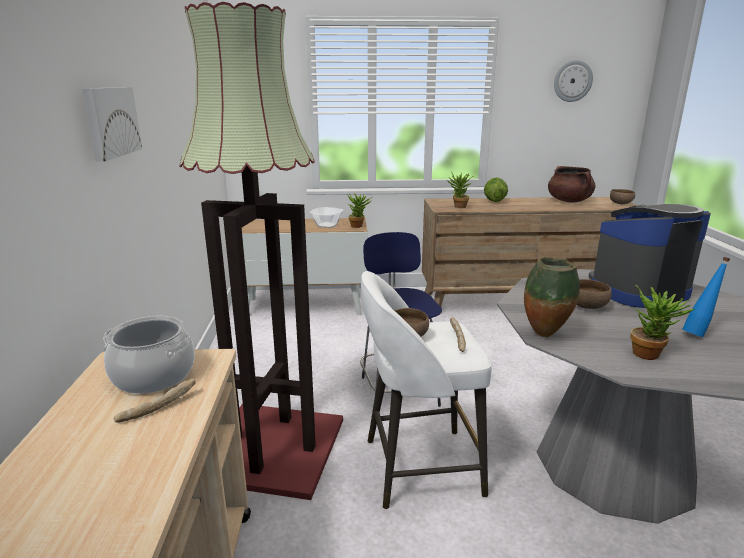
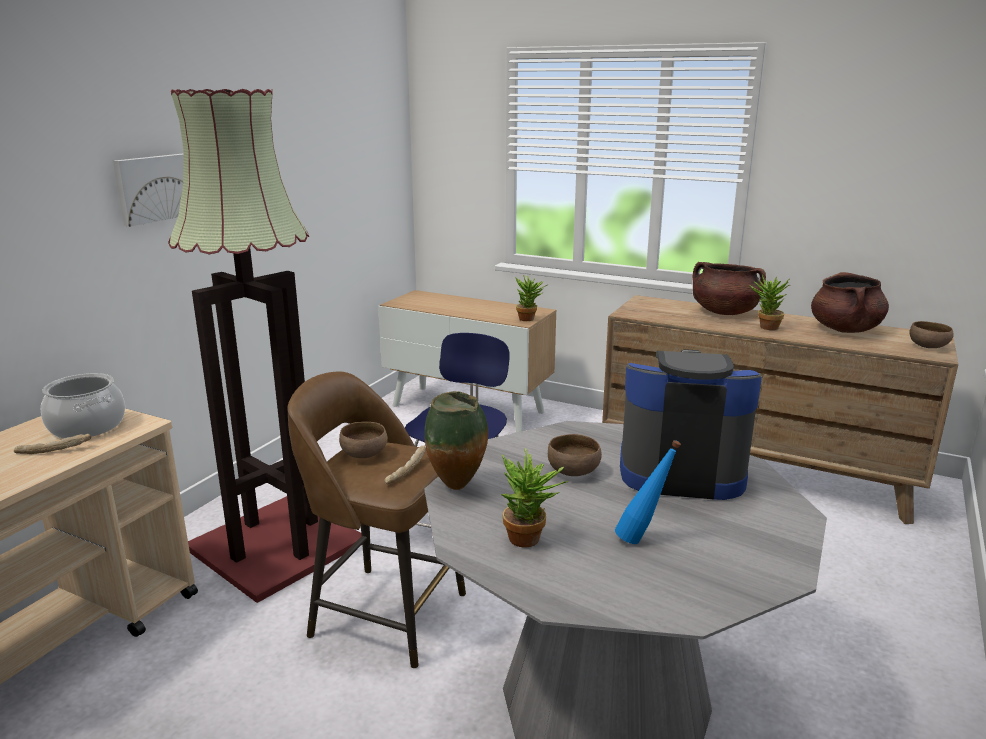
camera: 30 degrees right, 0 degrees up
(326, 225) = (493, 312): bowl -> none
(418, 467) = (384, 613): white stool -> brown stool
(458, 207) = (655, 313): potted plant -> potted plant (765, 327)
(494, 201) = (724, 312): lettuce -> brown cooking pot
(572, 81) = (888, 139): wall clock -> none

